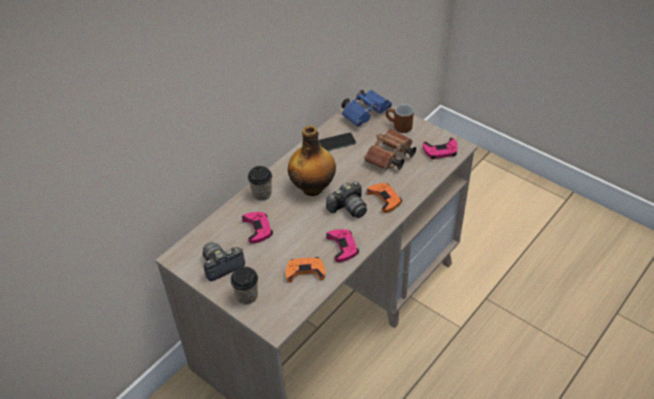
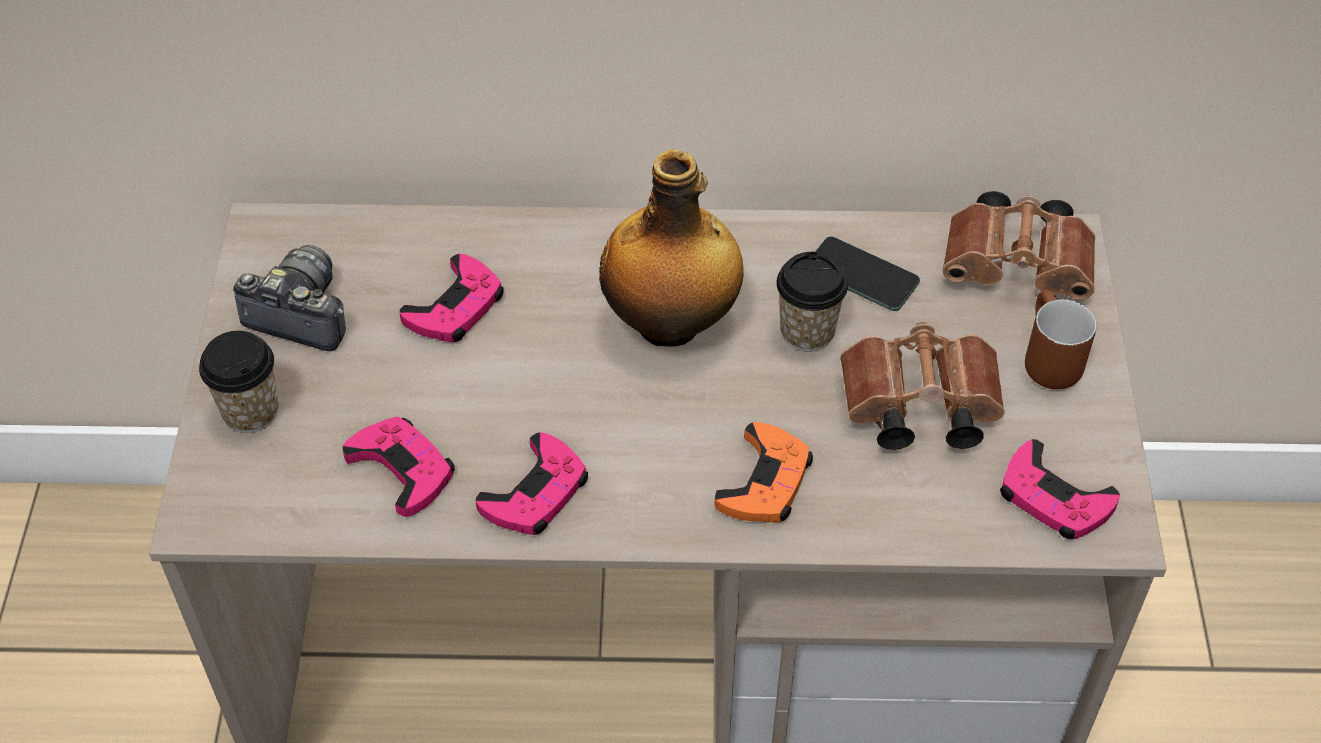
camera: 50 degrees right, 5 degrees up
(262, 194) = (564, 248): cup -> cup (807, 332)
(305, 271) = (402, 469): orange game controller -> pink game controller
(348, 208) = (669, 428): camera -> none
(366, 114) = (1021, 268): blue binoculars -> brown binoculars

